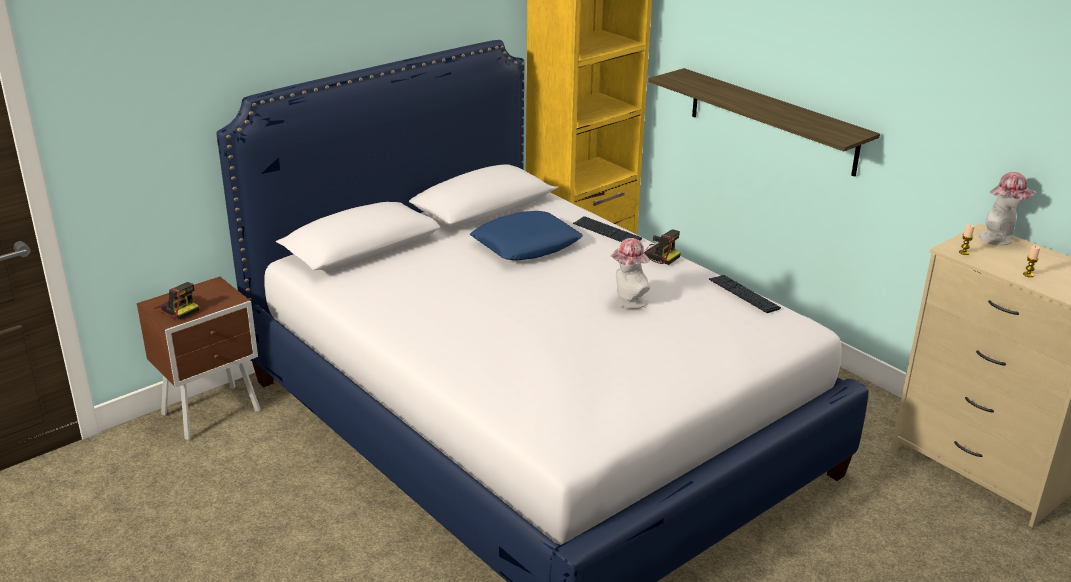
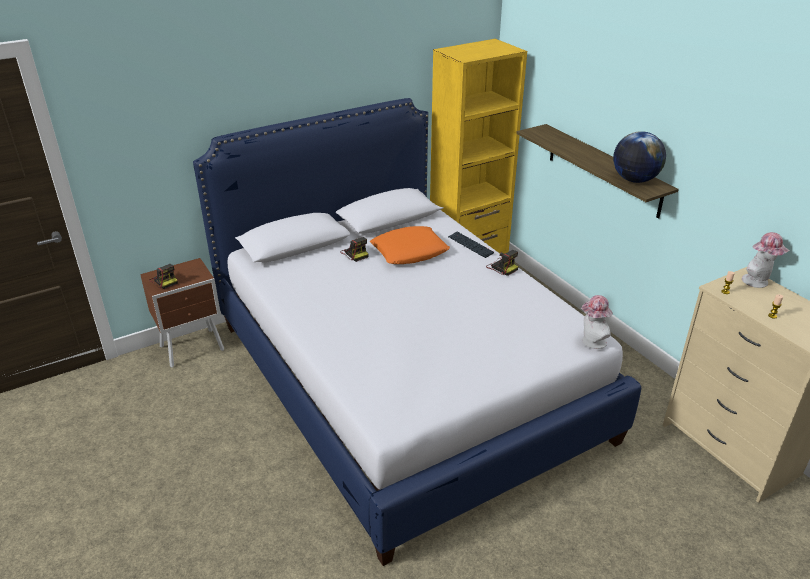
camera: 10 degrees right, 5 degrees up
(451, 252) = (355, 253): none -> camera
(526, 244) = (409, 251): blue pillow -> orange pillow
(628, 302) = (468, 304): hat -> hat (591, 342)
(743, 295) = (556, 305): keyboard -> none
(822, 126) = (634, 180): none -> globe

